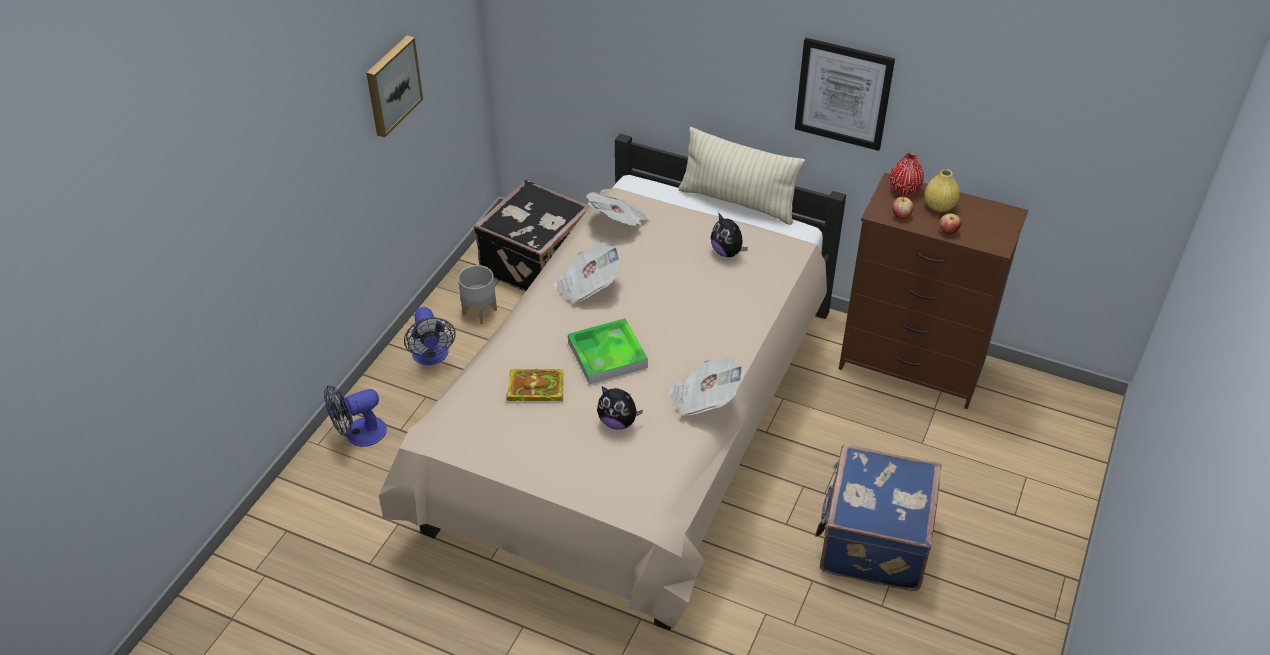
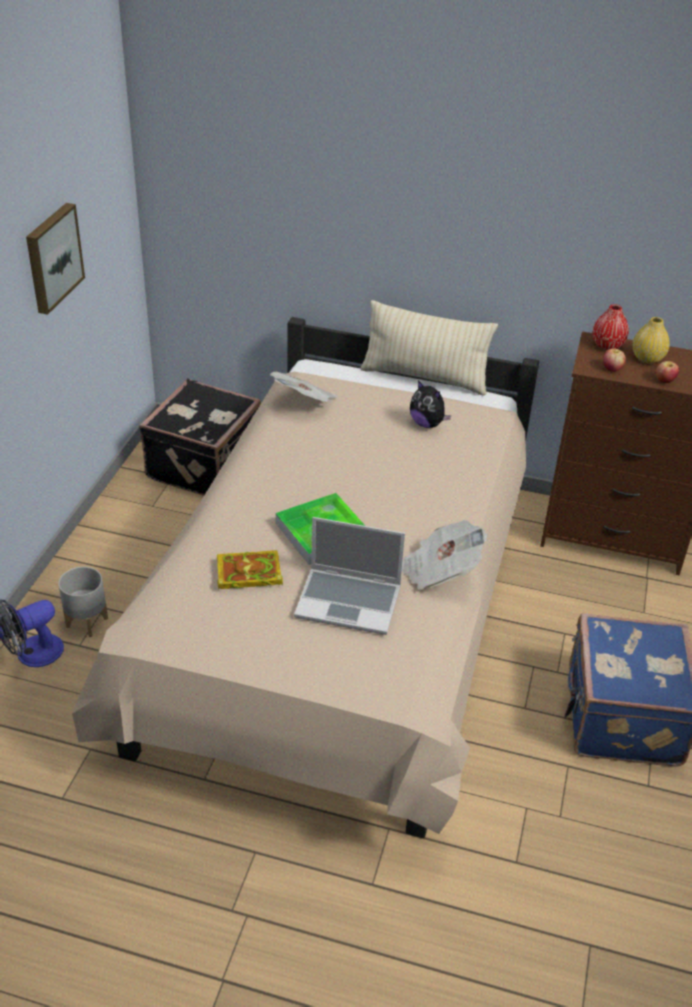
camera: 10 degrees left, 5 degrees down
(431, 356) = (104, 566): fan -> none
(480, 311) = (151, 516): grey planter -> grey planter (87, 622)
(587, 286) = (285, 465): newspaper -> none
(618, 422) = (350, 602): plush toy -> laptop
(843, 94) = (538, 249): picture -> none

